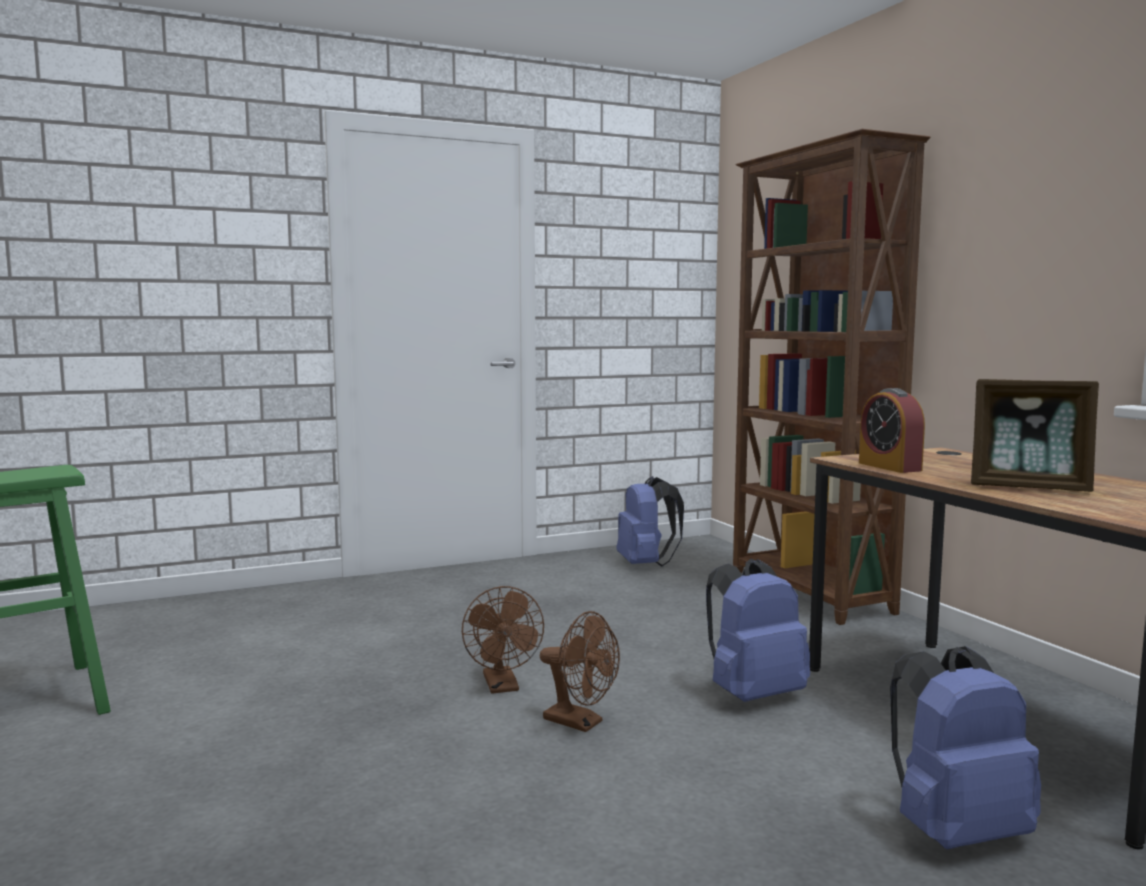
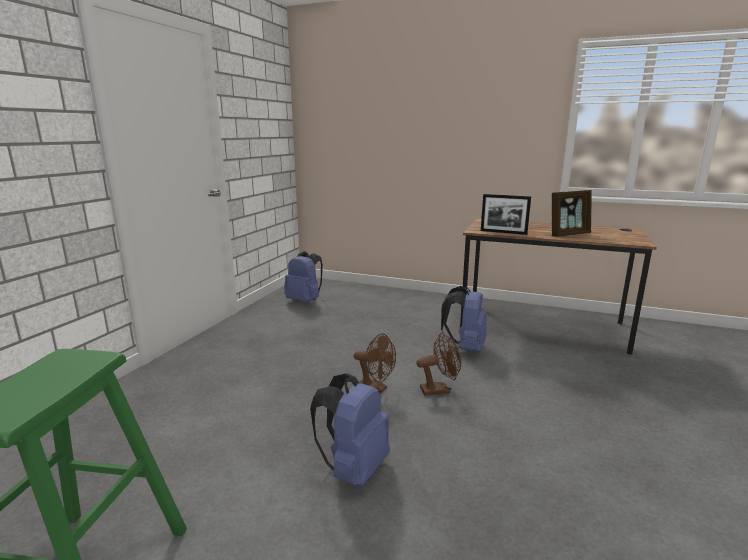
camera: 45 degrees left, 10 degrees up
(809, 594) = (398, 295): brown bookcase -> none
(889, 467) = (503, 232): alarm clock -> picture frame
(954, 831) = (599, 371): blue backpack -> blue backpack (353, 468)

